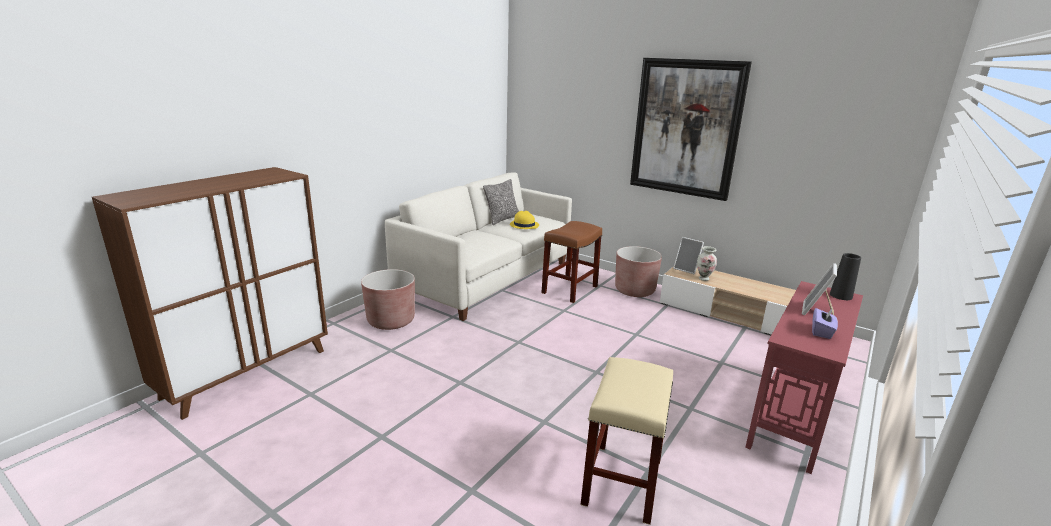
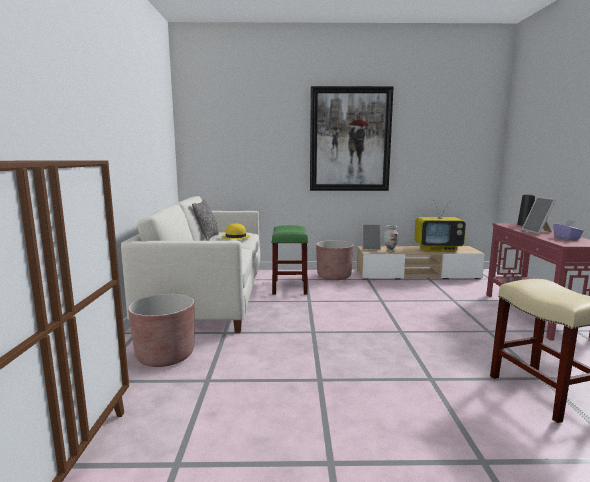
camera: 35 degrees left, 10 degrees down
(570, 290) = (290, 287): brown stool -> green stool
(775, 292) = (438, 249): none -> television

